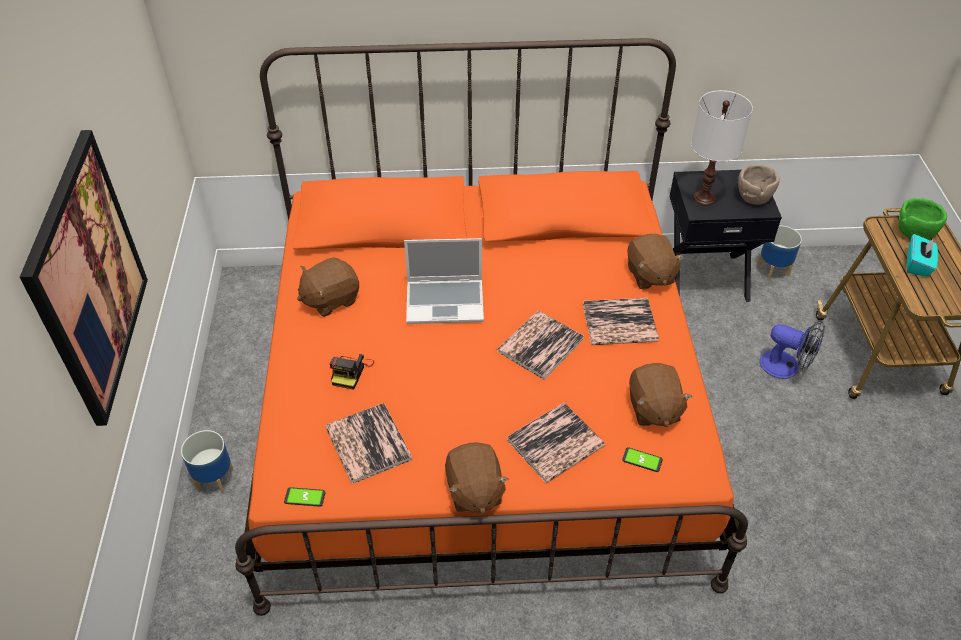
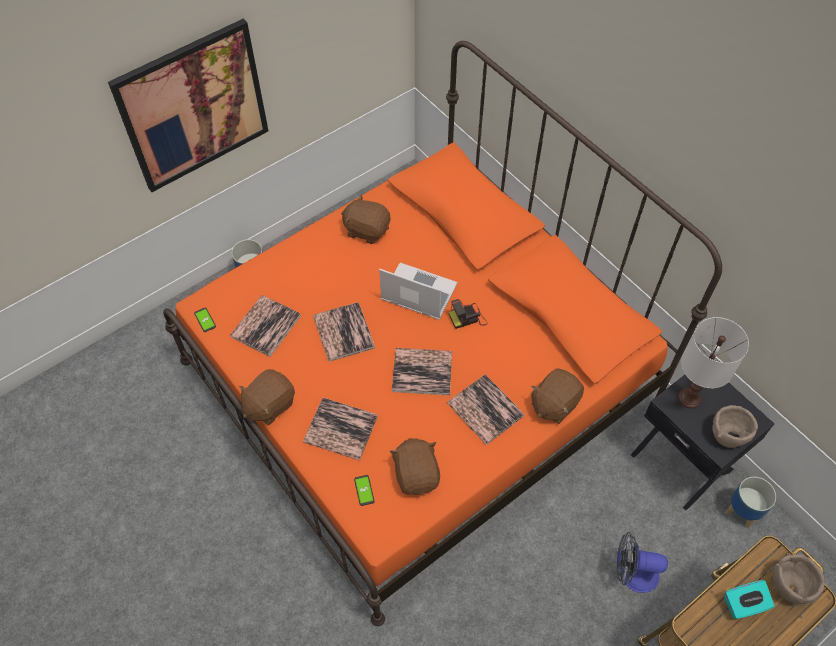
camera: 55 degrees right, 10 degrees up
(351, 372) = (315, 280): camera -> camera (468, 317)
(439, 381) = (343, 332): none -> book
(446, 302) = (417, 293): laptop -> laptop turned 150 degrees clockwise
(653, 409) = (416, 474): brown plush toy -> brown plush toy turned 120 degrees clockwise
(786, 367) = (632, 573): fan -> fan turned 105 degrees clockwise
(915, 232) = (790, 586): green bowl -> brown bowl

